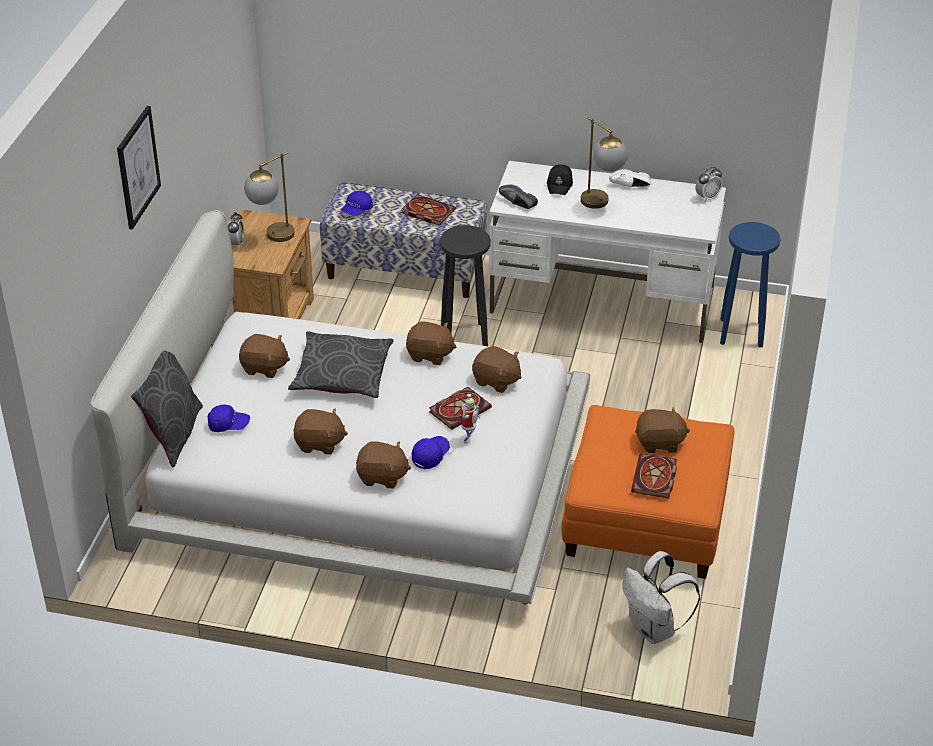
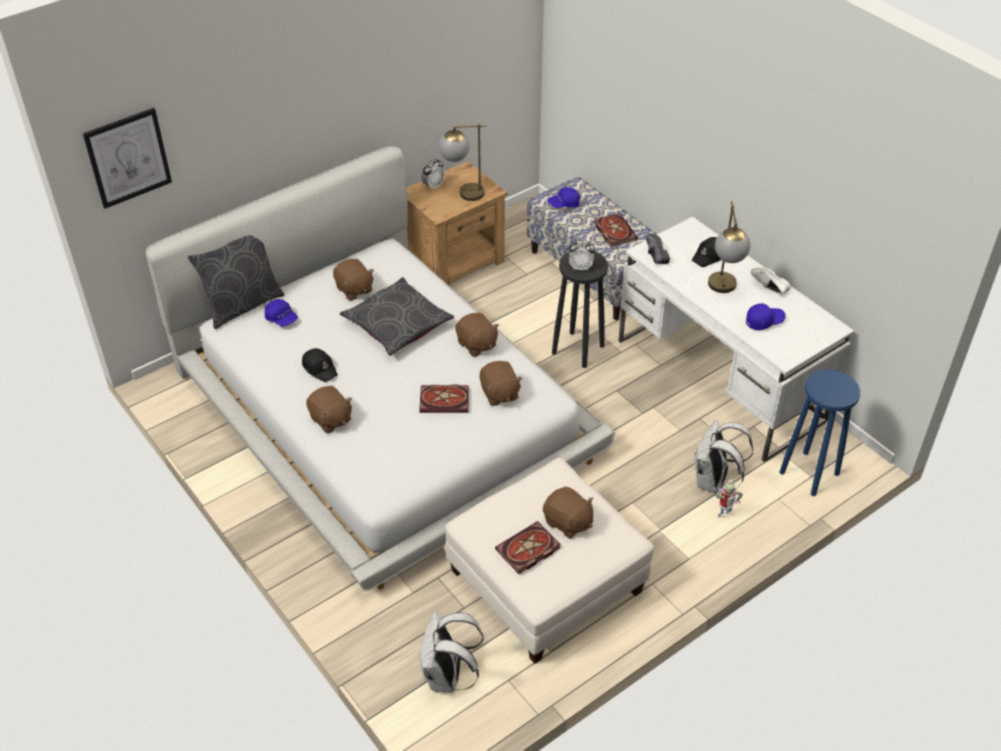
camera: 40 degrees right, 5 degrees up
(137, 167) = (289, 78): picture -> picture (128, 158)
(319, 444) = (320, 368): brown plush toy -> black cap
(430, 456) = (381, 424): blue cap -> blue cap (764, 321)
(469, 440) = (422, 428): toy robot -> toy robot (723, 516)
(645, 518) = (546, 581): orange ottoman -> white ottoman
(683, 377) = (713, 482): none -> white backpack
(707, 197) = (825, 331): alarm clock -> alarm clock (580, 267)

